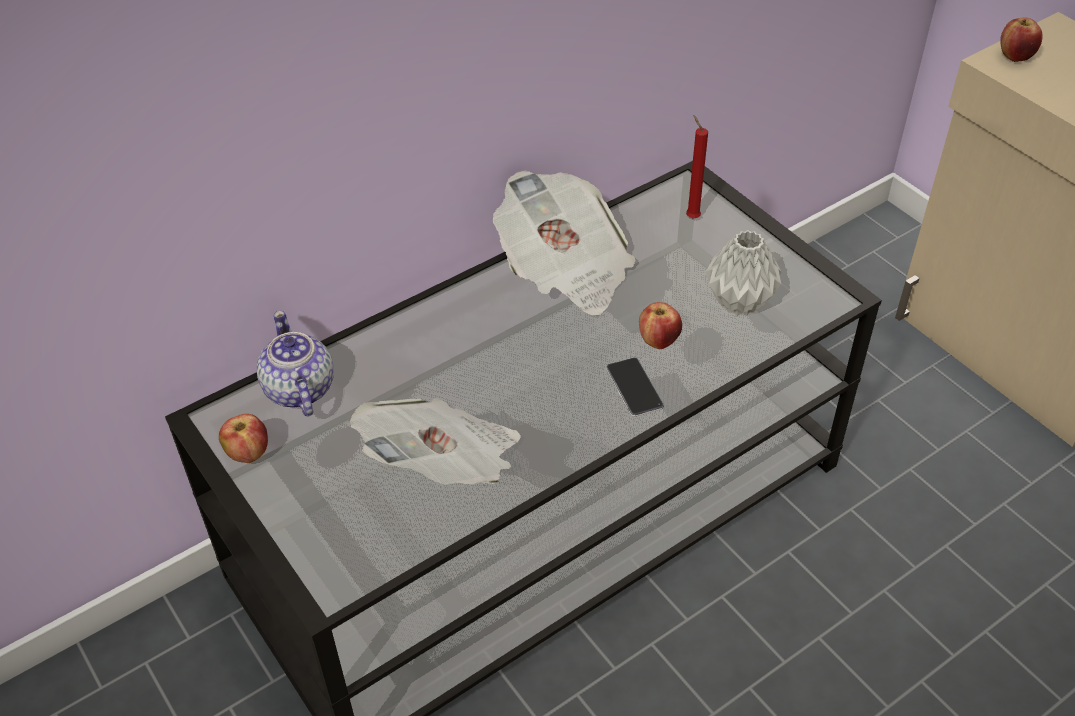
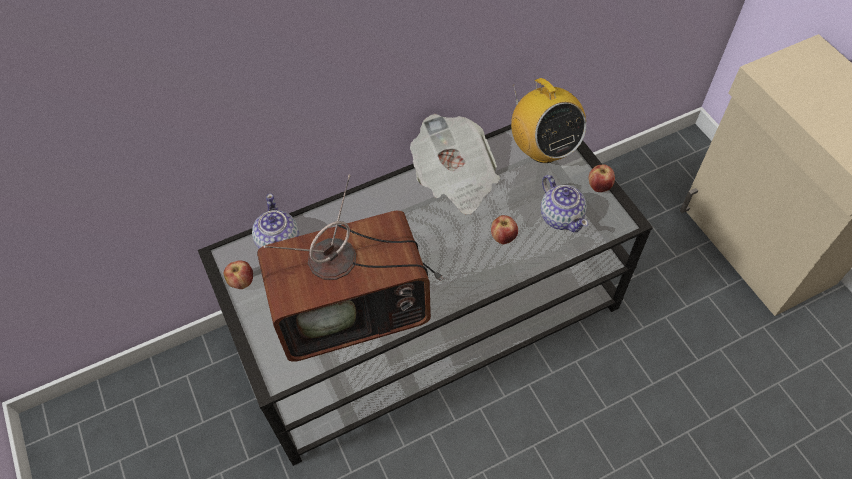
camera: 10 degrees right, 10 degrees up
(444, 466) = (355, 307): newspaper -> television
(634, 388) = (481, 269): phone -> none
(691, 217) = (543, 149): red candle -> radio
(740, 302) = (561, 216): grey vase -> teapot
(1015, 57) = (778, 68): apple -> apple (599, 186)

